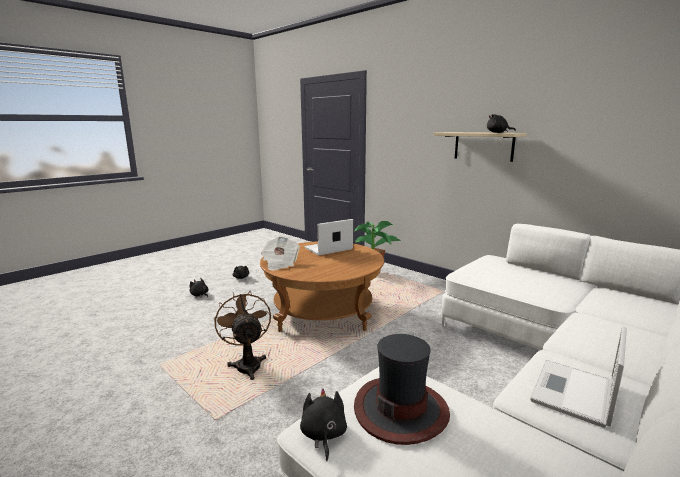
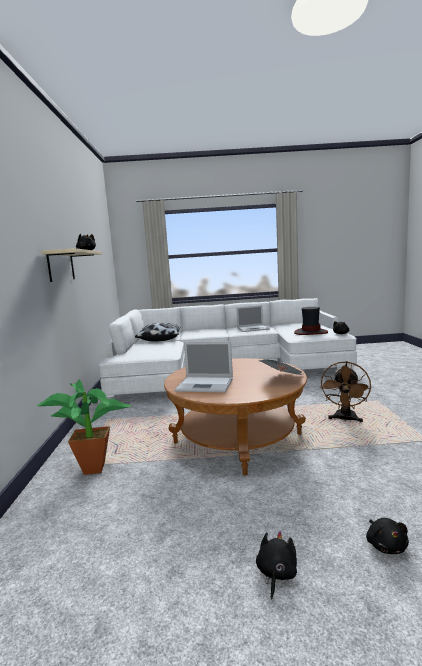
camera: 135 degrees left, 5 degrees down
(588, 298) = (160, 339): none -> pillow

